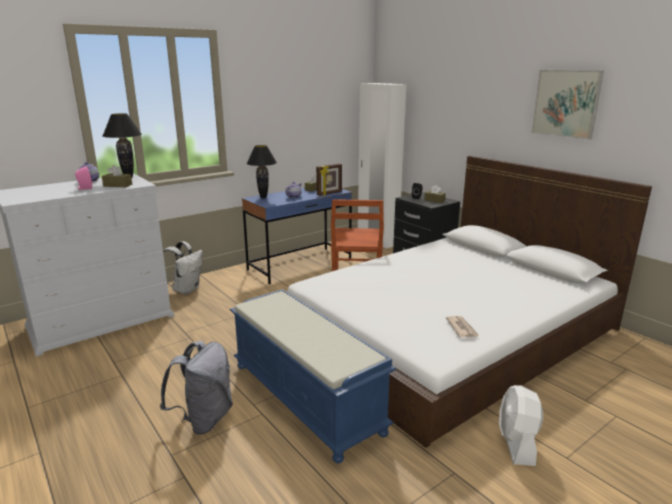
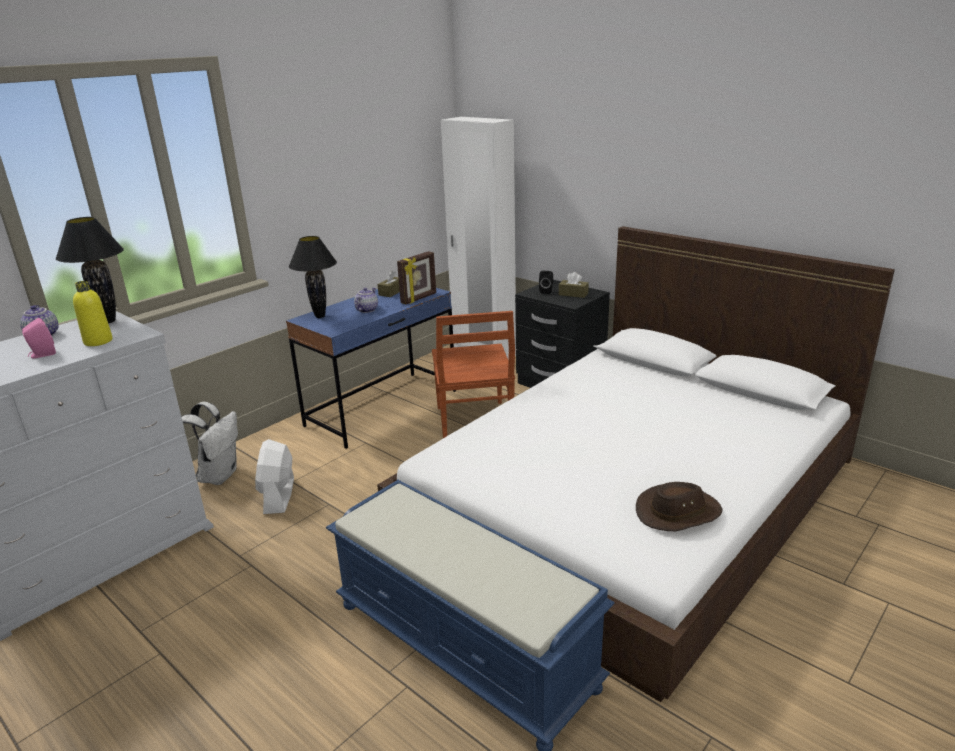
camera: 10 degrees left, 5 degrees up
(118, 185) = (98, 341): brown tissue box -> yellow bottle
(204, 419) = (321, 712): grey backpack -> none
(461, 328) = (678, 512): newspaper -> brown hat
(516, 443) = (778, 671): white fan -> white fan (279, 496)
(566, 103) = (765, 151): picture -> none

